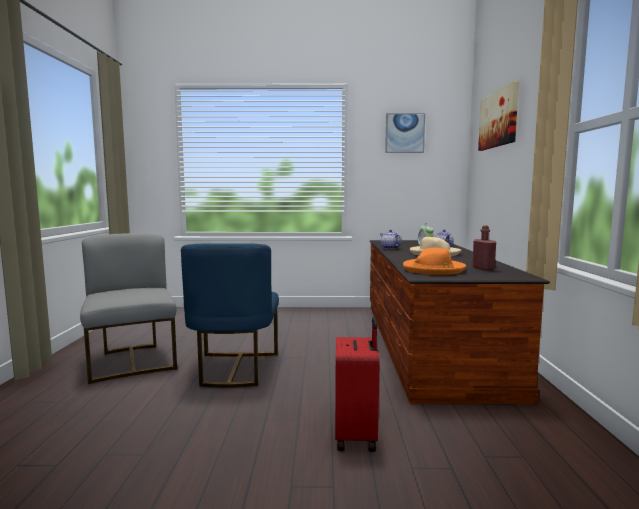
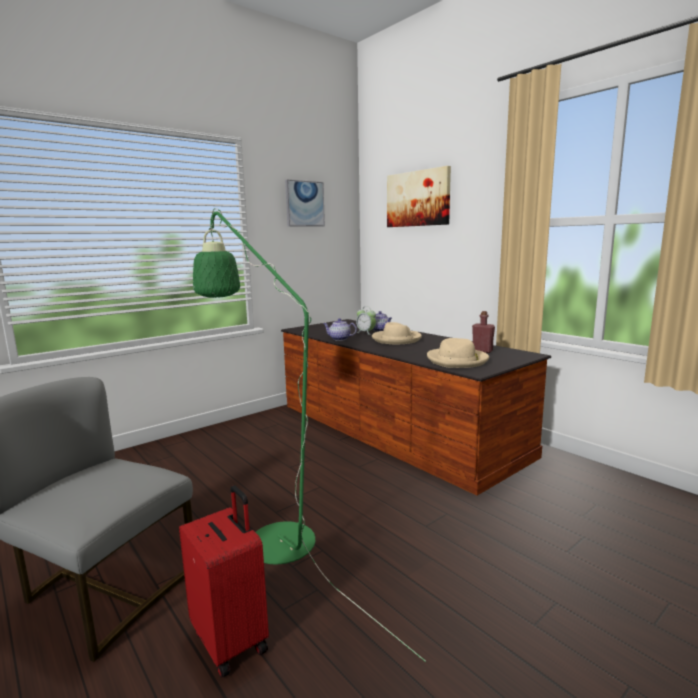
camera: 40 degrees left, 5 degrees up
(235, 369) = (271, 534): blue chair -> green floor lamp
(357, 436) = (495, 546): red suitcase -> red suitcase (232, 639)
(433, 269) = (457, 360): orange hat -> beige hat

